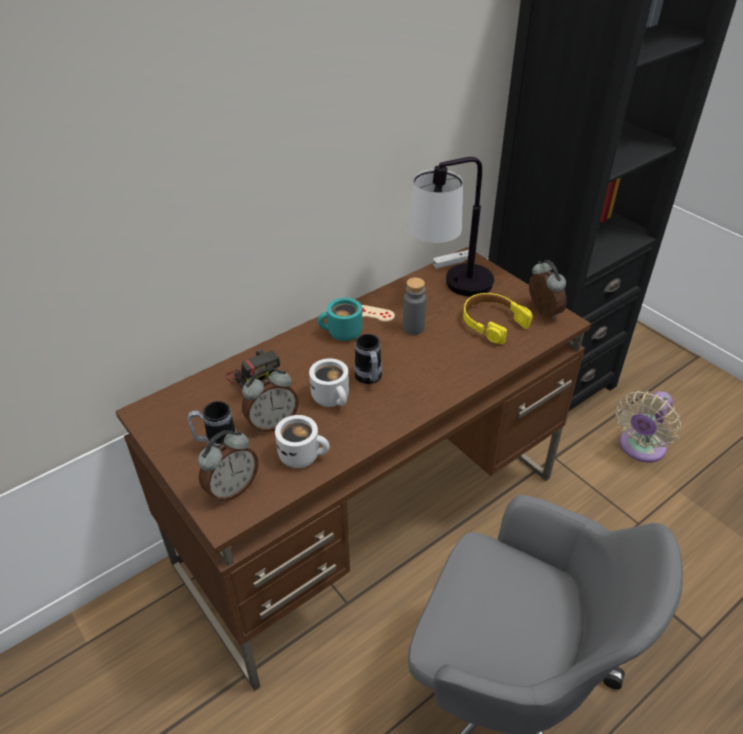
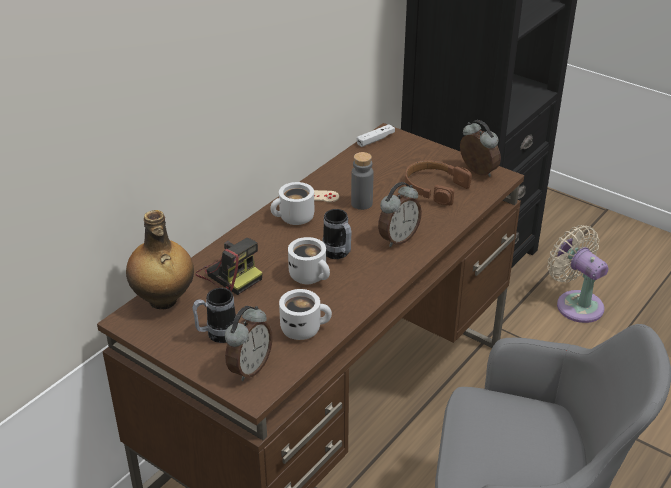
camera: 15 degrees left, 5 degrees down
(184, 398) = (163, 300): none -> bottle
(272, 423) = (261, 307): alarm clock -> alarm clock (397, 238)
(342, 334) = (294, 219): turquoise mug -> white mug
(450, 290) = (383, 164): table lamp -> none
(492, 323) = (434, 188): yellow headphones -> brown headphones
(639, 448) = (576, 304): beige fan -> beige fan turned 120 degrees clockwise

